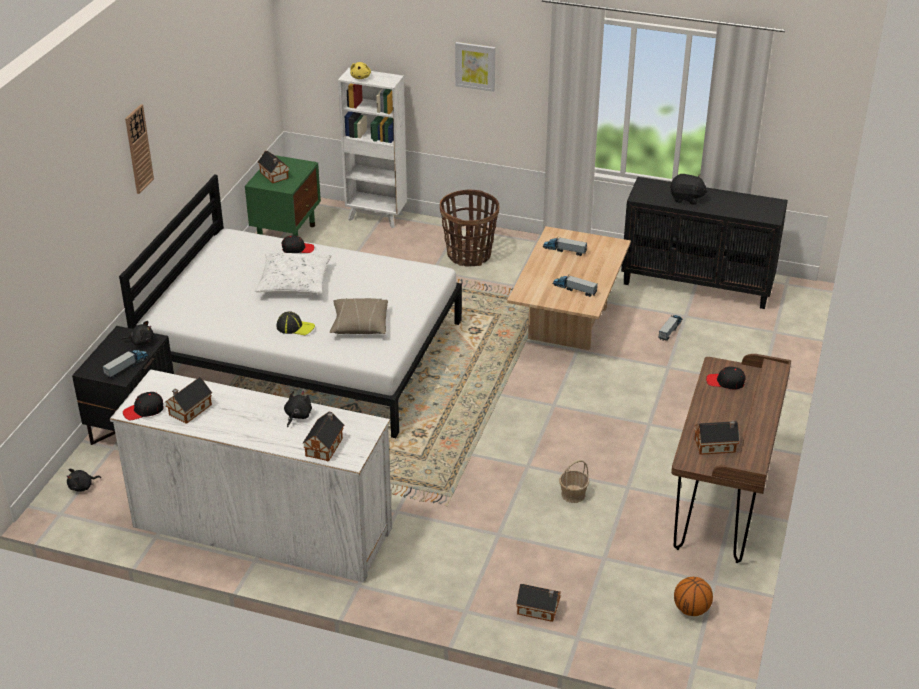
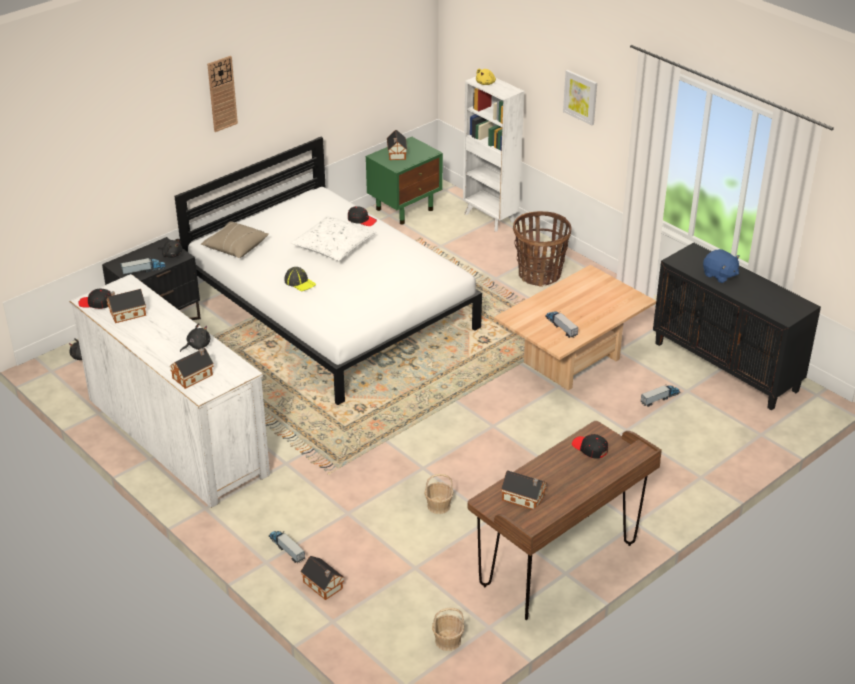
camera: 30 degrees right, 0 degrees up
(359, 325) = (351, 297): beige pillow -> beige pillow (235, 247)
(564, 250) = (586, 290): toy truck -> toy truck (286, 549)
(686, 198) = (719, 275): black plush toy -> blue plush toy
(691, 609) = (447, 640): basketball -> basket

